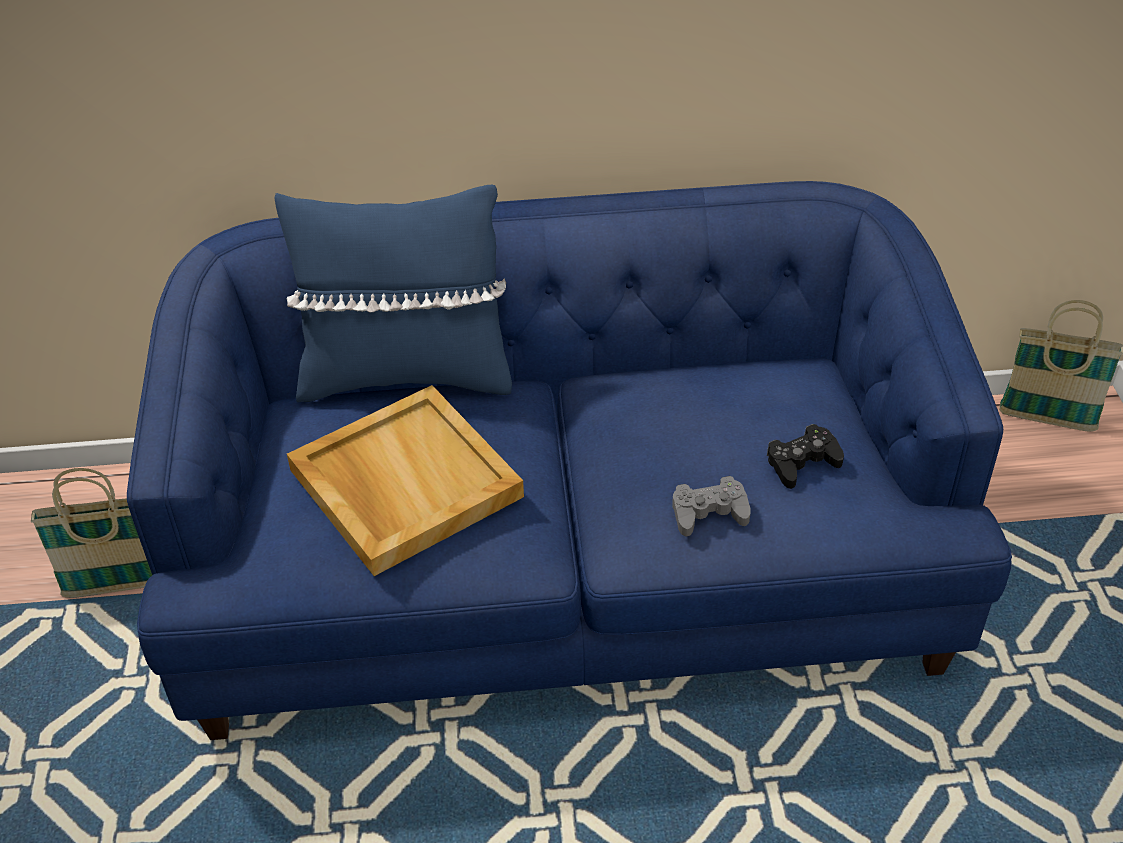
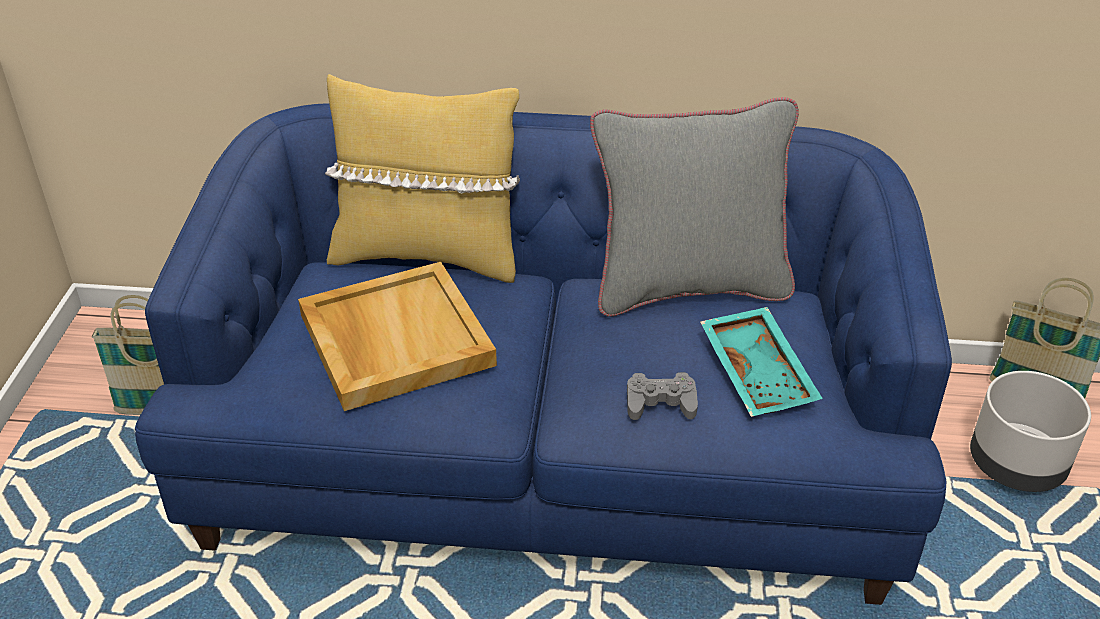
camera: 10 degrees right, 5 degrees down
(406, 375) = (427, 255): blue pillow -> yellow pillow
(701, 373) = (688, 287): none -> grey pillow
(802, 462) = (759, 373): black game controller -> turquoise tray
(1043, 502) = (1014, 466): none -> grey planter

